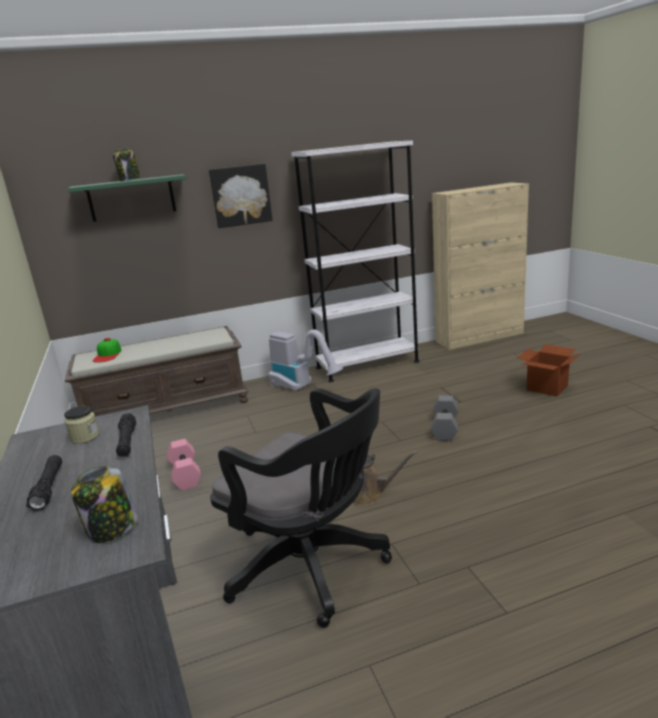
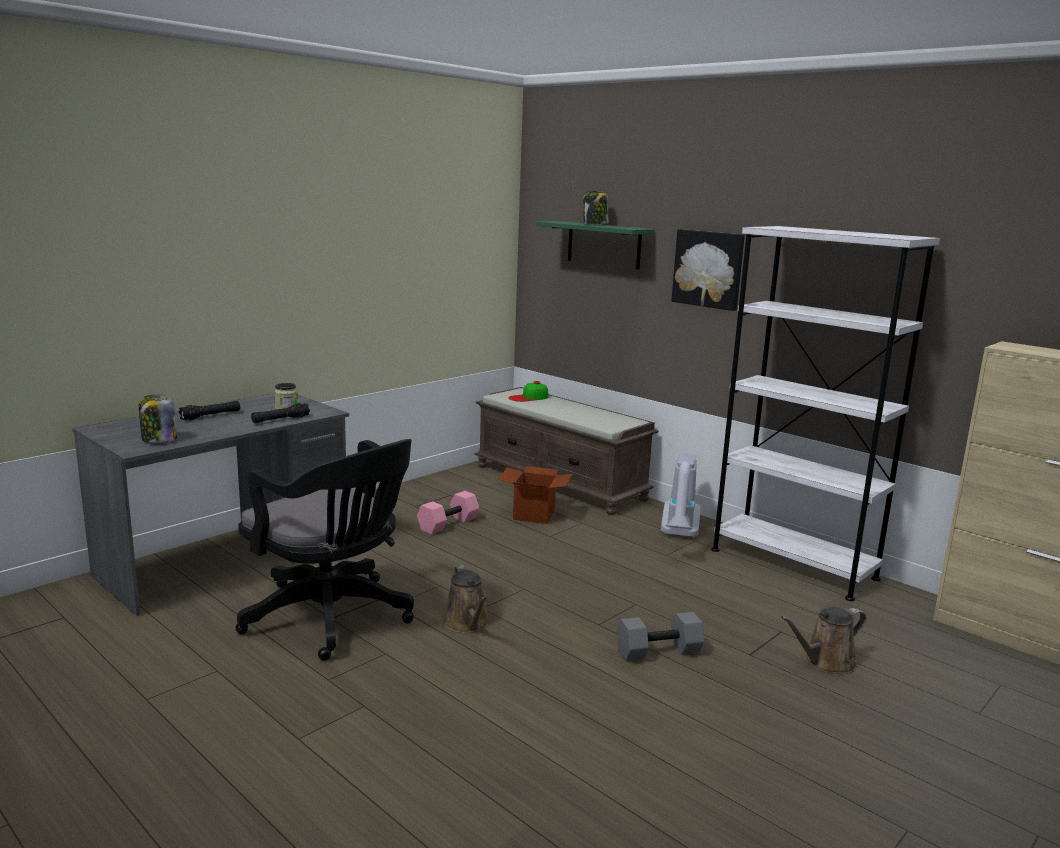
camera: 60 degrees right, 5 degrees down
(313, 567) = (333, 618): black office chair -> black office chair turned 60 degrees counterclockwise
(478, 384) = (825, 662): none -> brown watering can
(547, 388) = (888, 733): cardboard box -> cardboard box (534, 515)

